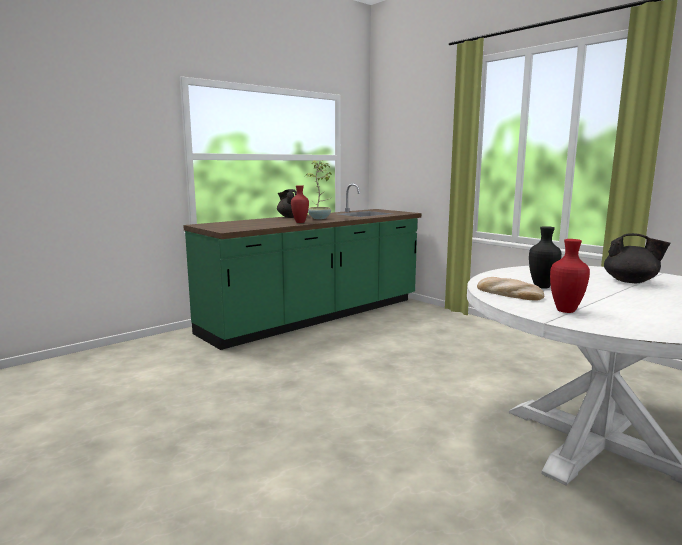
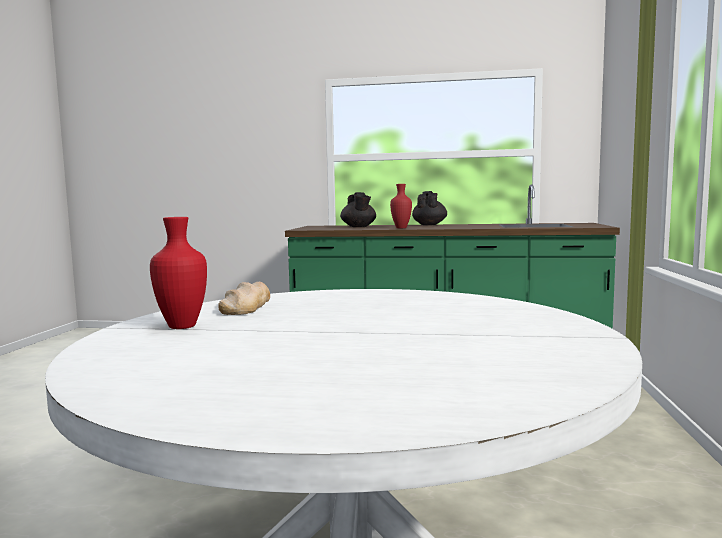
camera: 50 degrees right, 5 degrees down
(320, 218) = (448, 226): potted plant -> none
(542, 287) = (317, 308): black vase -> none
(631, 281) = (467, 330): black teapot -> black teapot (358, 227)

